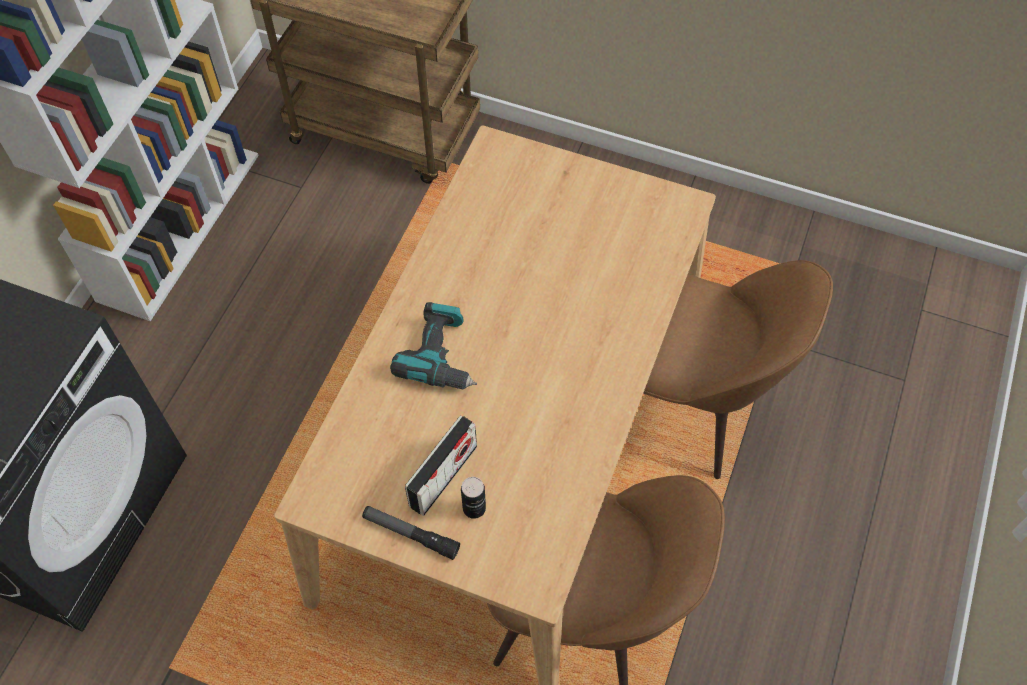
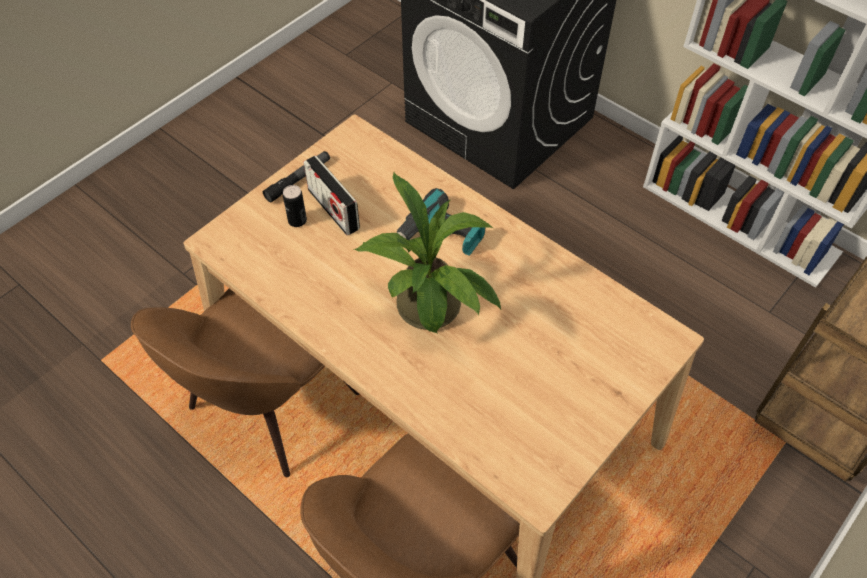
camera: 110 degrees right, 5 degrees down
(545, 334) = (430, 313): none -> potted plant

